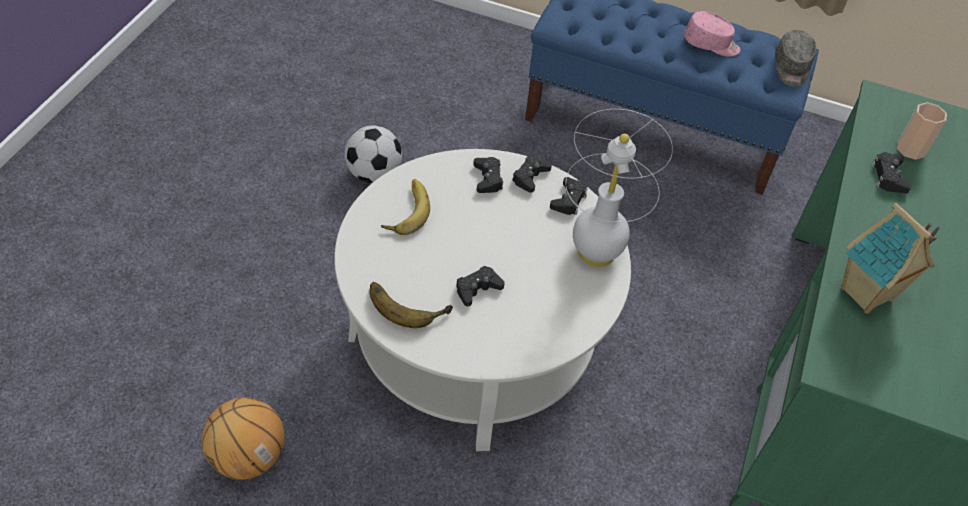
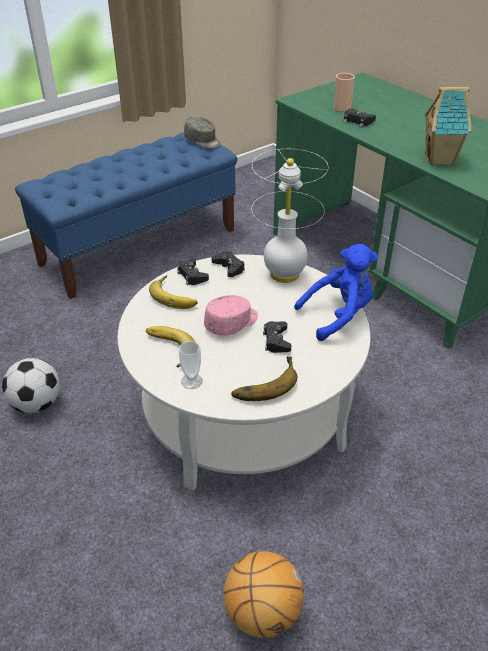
camera: 55 degrees left, 10 degrees down
(373, 247) = (191, 381): none -> cup
(488, 179) = (175, 296): black game controller -> banana
(559, 328) = (338, 315): none -> blue plush toy
(711, 44) = (152, 157): pink cap -> pink cap (232, 323)

